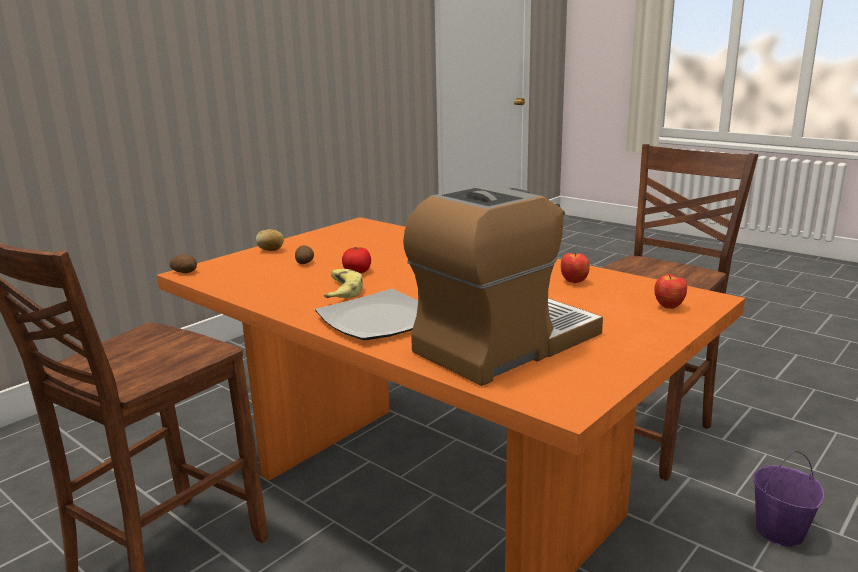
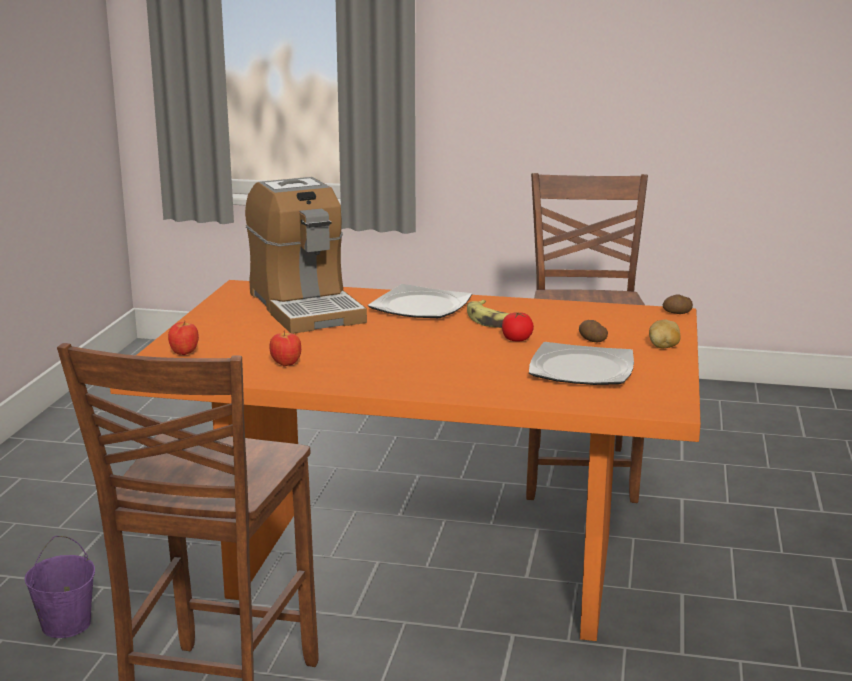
camera: 150 degrees right, 0 degrees up
(360, 246) = (580, 369): none -> plate
(505, 344) = (305, 307): coffee machine -> coffee machine turned 45 degrees counterclockwise

